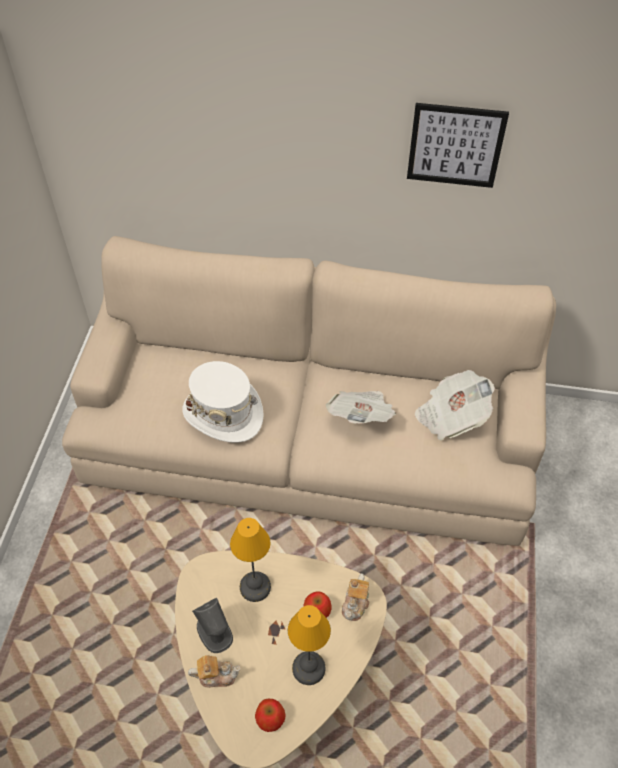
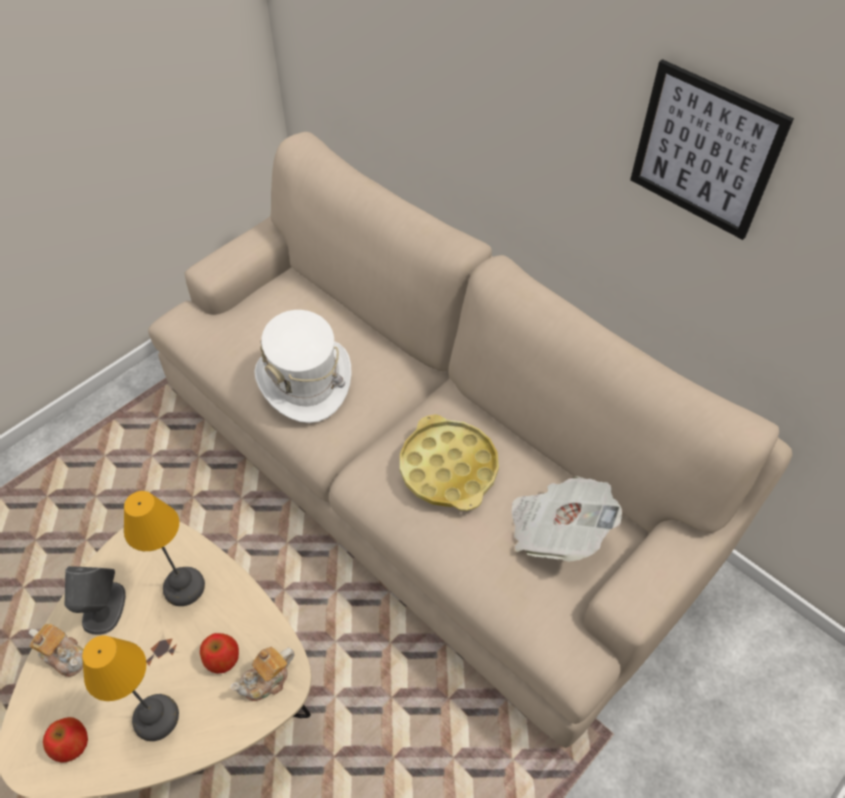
camera: 35 degrees right, 0 degrees up
(361, 416) = (448, 468): newspaper -> yellow tray

